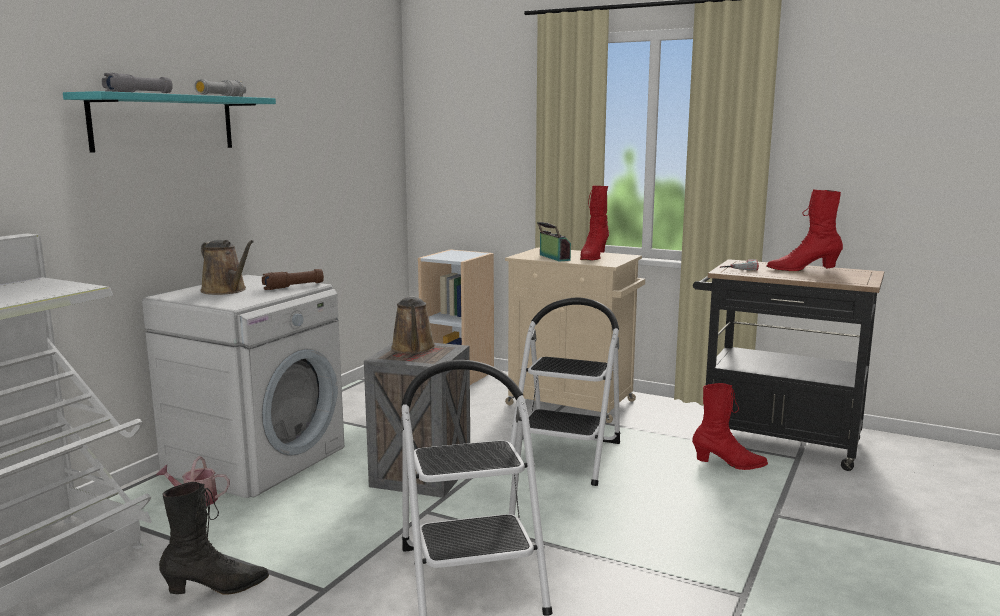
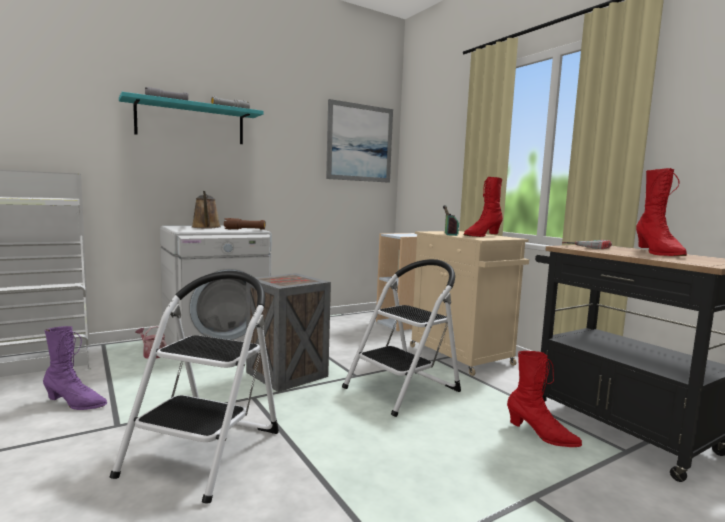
camera: 30 degrees right, 5 degrees down
(216, 588) = (75, 403): black boot -> purple boot
(364, 125) = (360, 143): none -> picture
(413, 349) = (290, 278): brown watering can -> none
(802, 270) = (658, 253): red boot -> red boot turned 120 degrees counterclockwise

